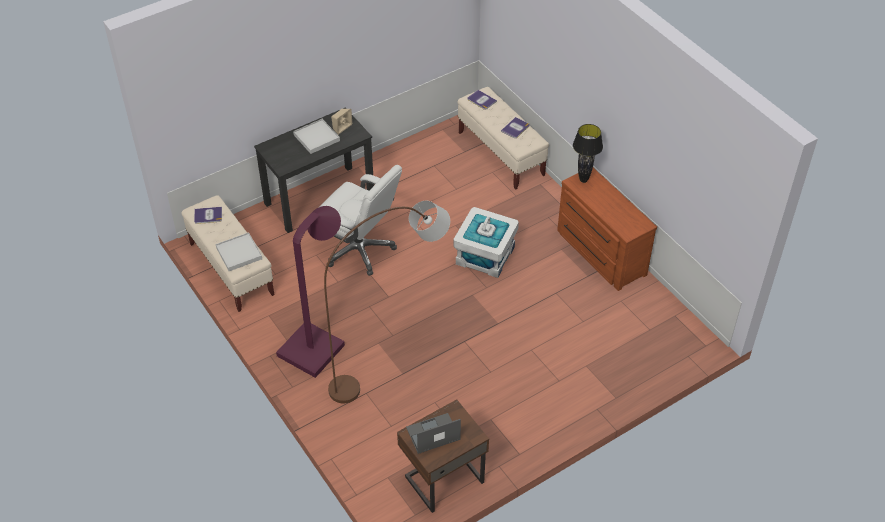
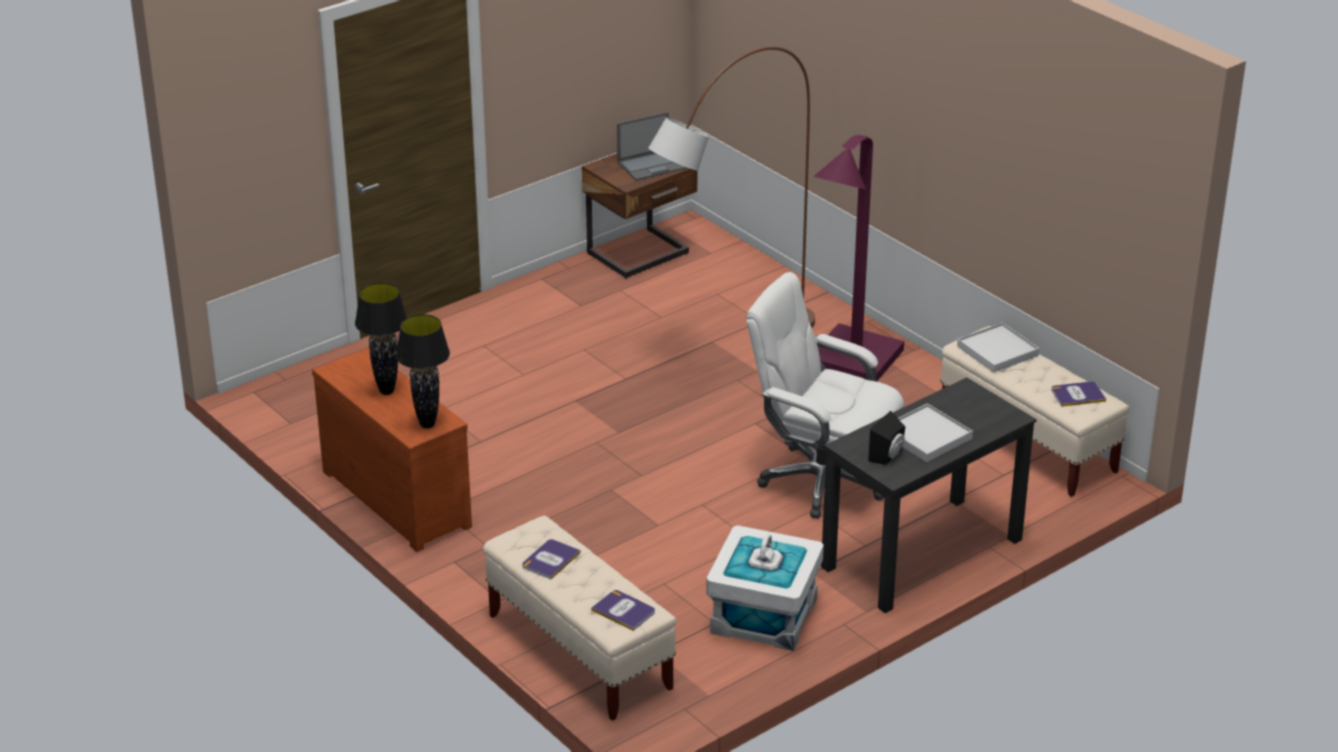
camera: 175 degrees right, 15 degrees down
(340, 127) = (888, 456): beige speaker -> black speaker
(485, 255) = (601, 484): white storage box -> white storage box (764, 616)
(610, 205) = (386, 392): none -> black table lamp

